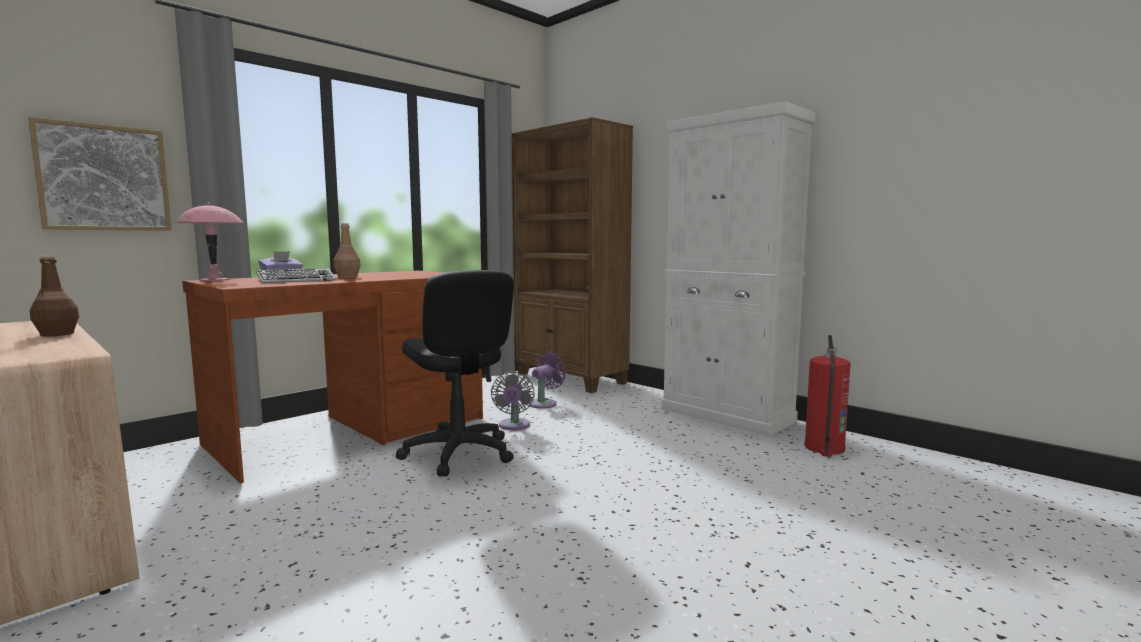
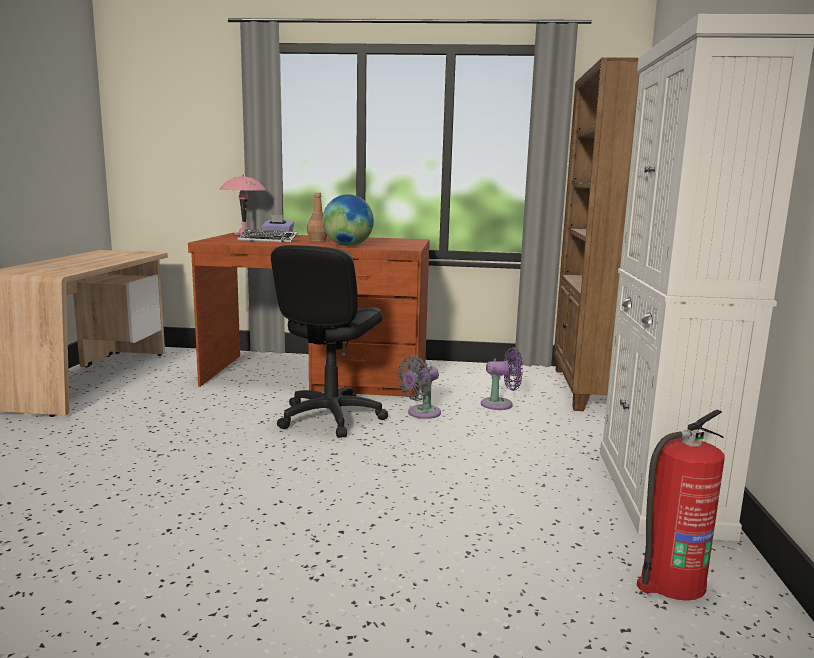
camera: 50 degrees right, 5 degrees up
(56, 334) = (110, 261): brown bottle -> none
(104, 178) = (202, 156): picture -> none
(406, 277) = (347, 246): none -> globe

